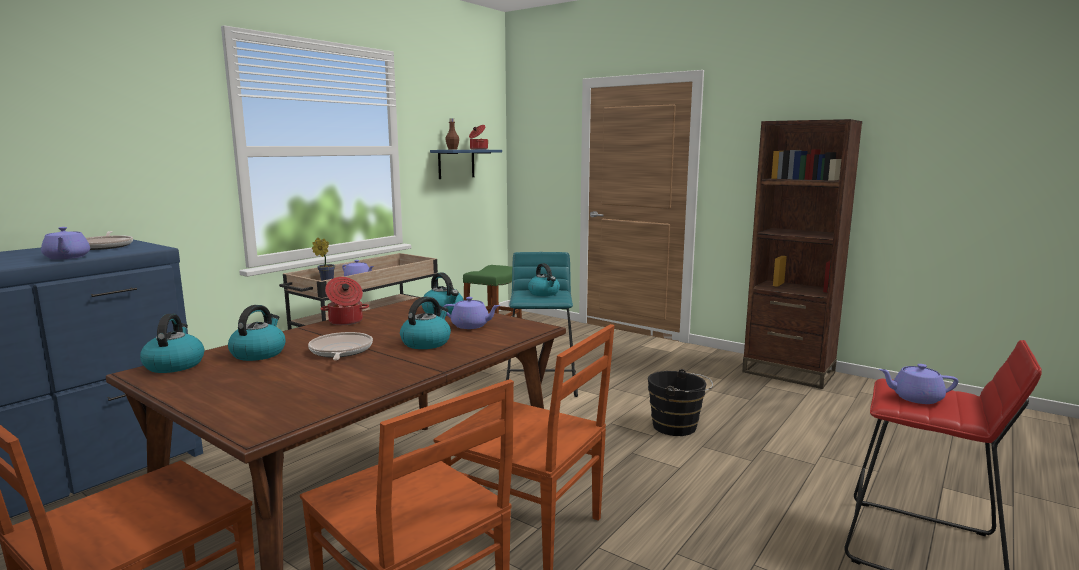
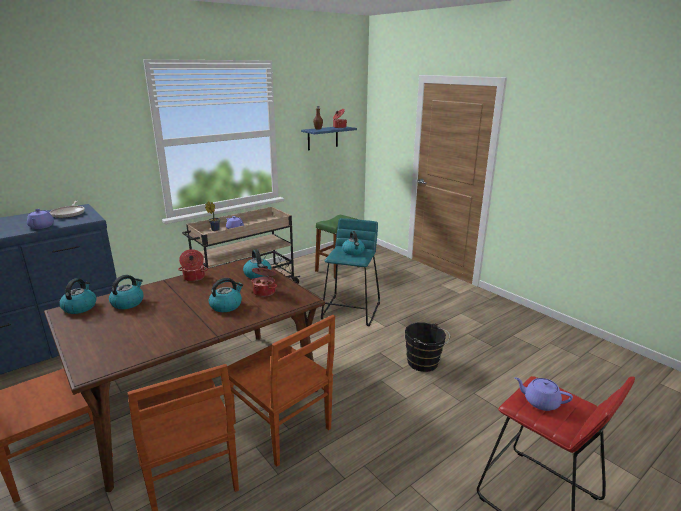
camera: 15 degrees right, 10 degrees up
(340, 351) = (172, 307): frying pan -> none
(471, 326) = (265, 292): purple teapot -> cooking pot
(788, 372) = (540, 325): brown bookcase -> none

